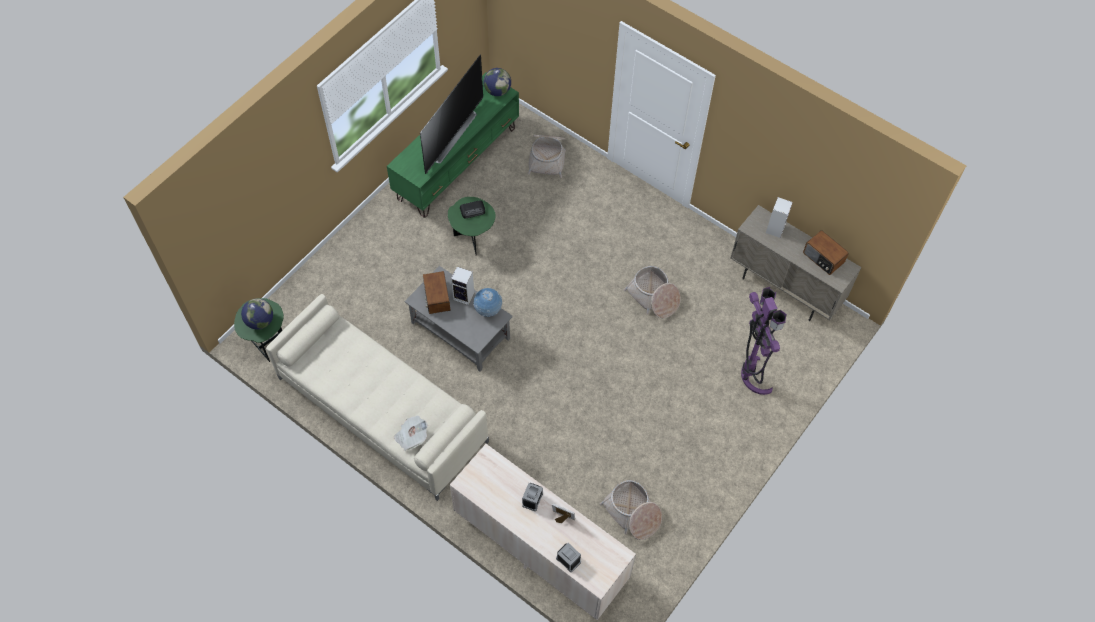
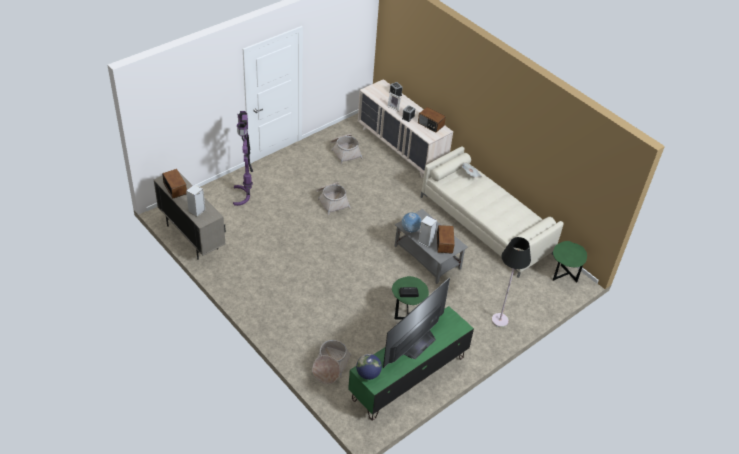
camera: 170 degrees left, 15 degrees down
(260, 321) = (568, 252): globe -> none
(355, 256) = (499, 320): none -> black floor lamp
(490, 490) = (430, 125): none -> radio
(653, 297) = (286, 250): basket -> basket (332, 201)

